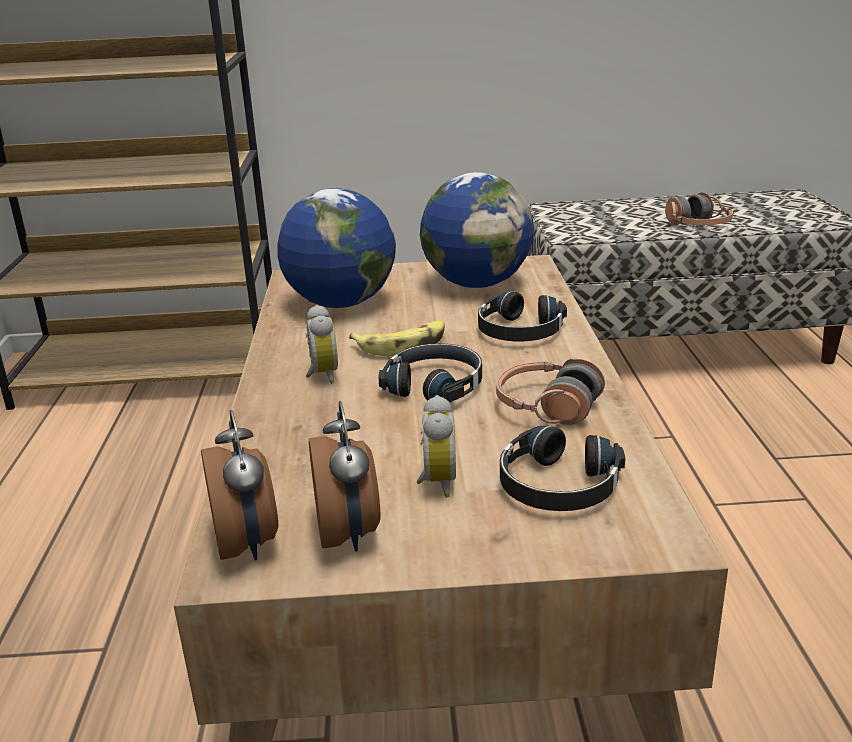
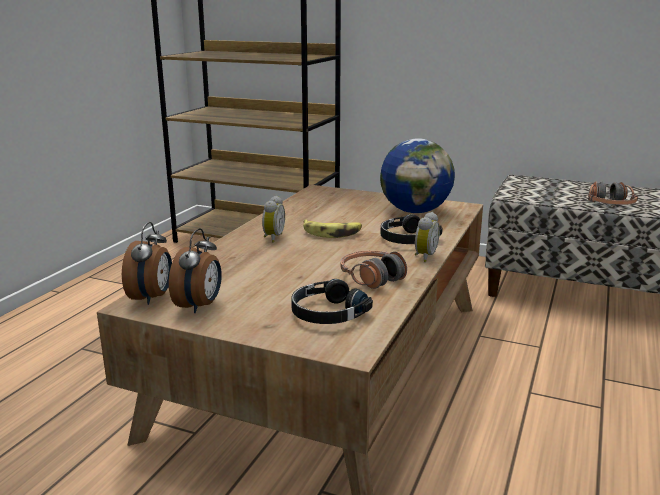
camera: 25 degrees right, 5 degrees down
(341, 304) = (325, 207): globe -> none
(435, 385) = (325, 254): black headphones -> none
(436, 482) = (268, 296): alarm clock -> alarm clock (424, 256)

